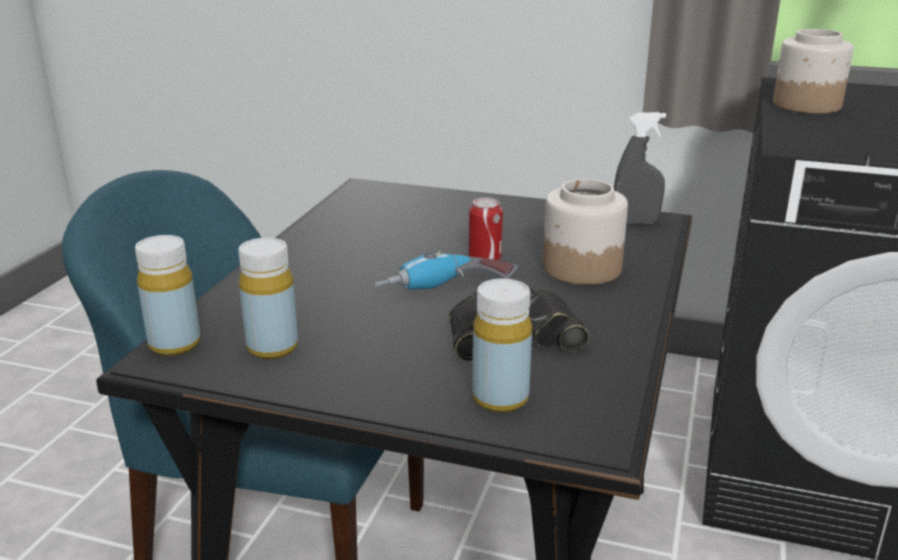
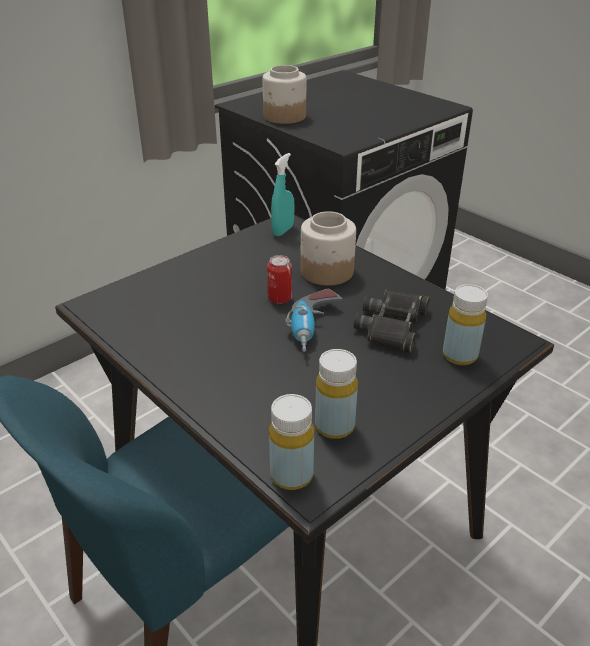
camera: 60 degrees left, 10 degrees up
(635, 223) = (283, 231): grey spray bottle -> turquoise spray bottle

